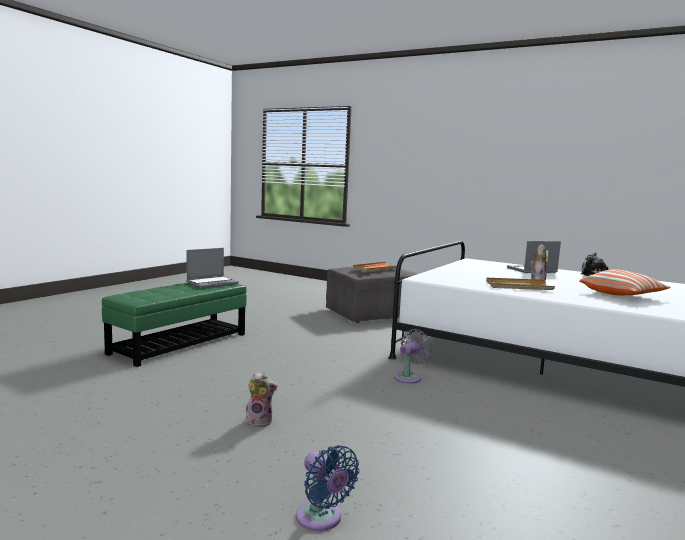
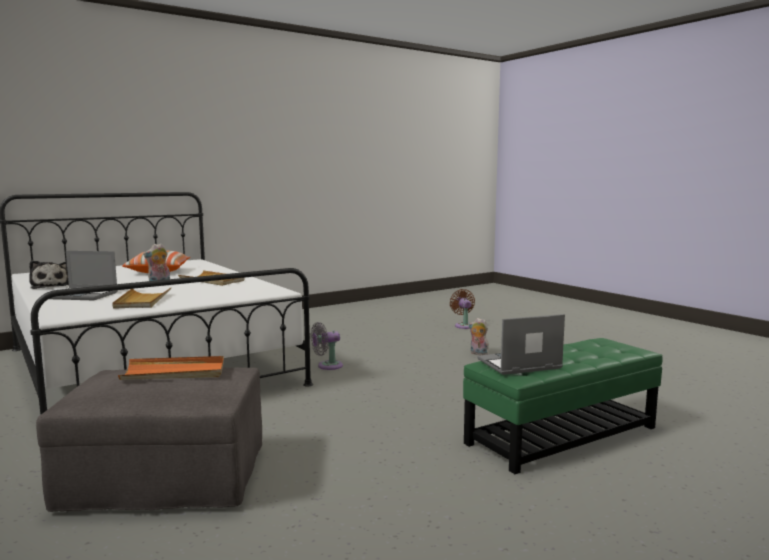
camera: 155 degrees left, 0 degrees up
(321, 519) = (464, 325): blue fan -> brown fan
(479, 269) = (142, 301): none -> beige tray

